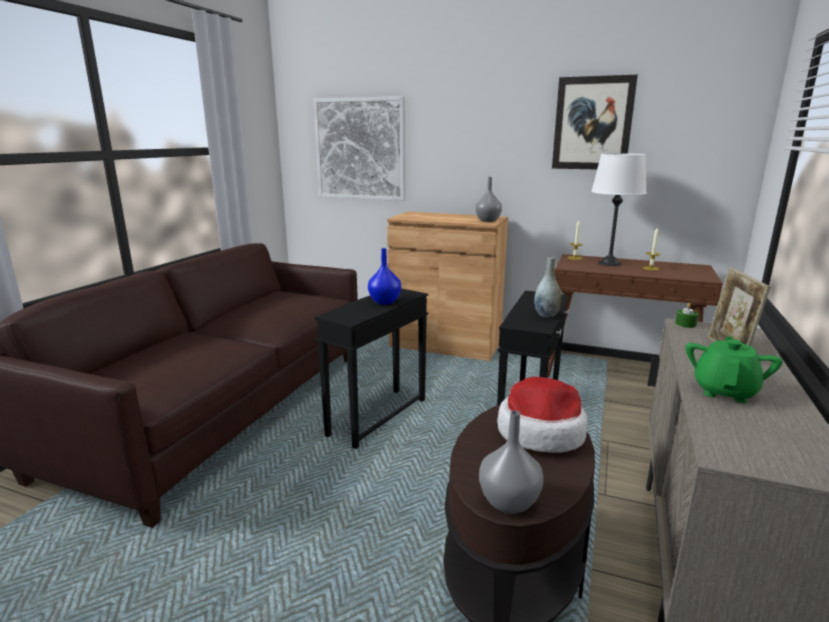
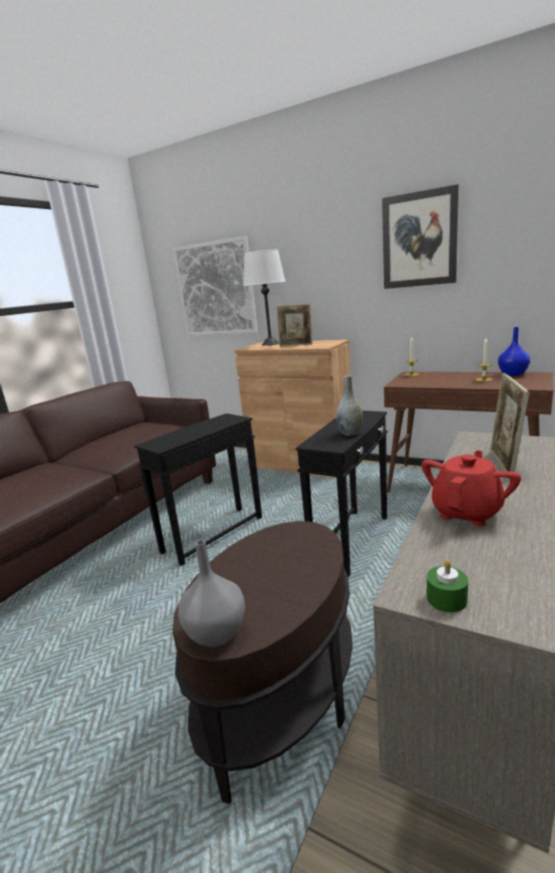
camera: 10 degrees right, 0 degrees up
(385, 302) = (207, 428): blue vase -> blue vase (513, 374)
(455, 218) = (296, 345): none -> picture frame
(488, 220) = (325, 344): grey vase -> none
(540, 432) = (294, 555): hat -> none
(609, 263) = (443, 377): white table lamp -> white table lamp (270, 344)
(685, 324) = (475, 437): green candle -> green candle (446, 599)
(724, 391) = (467, 512): green teapot -> red teapot

